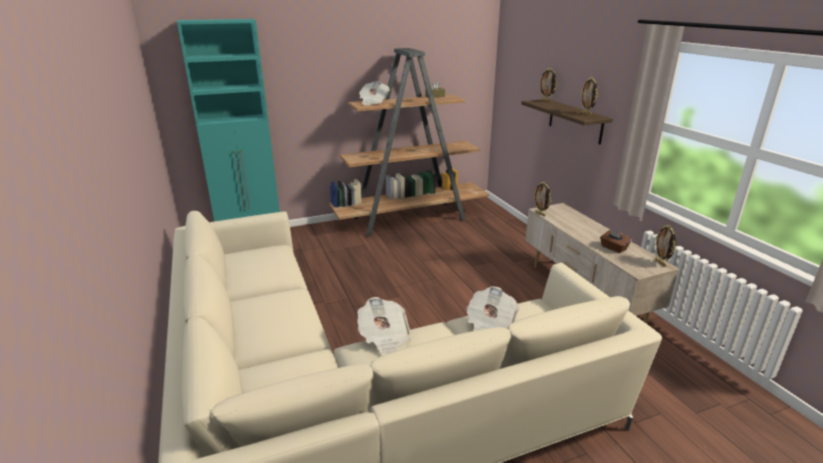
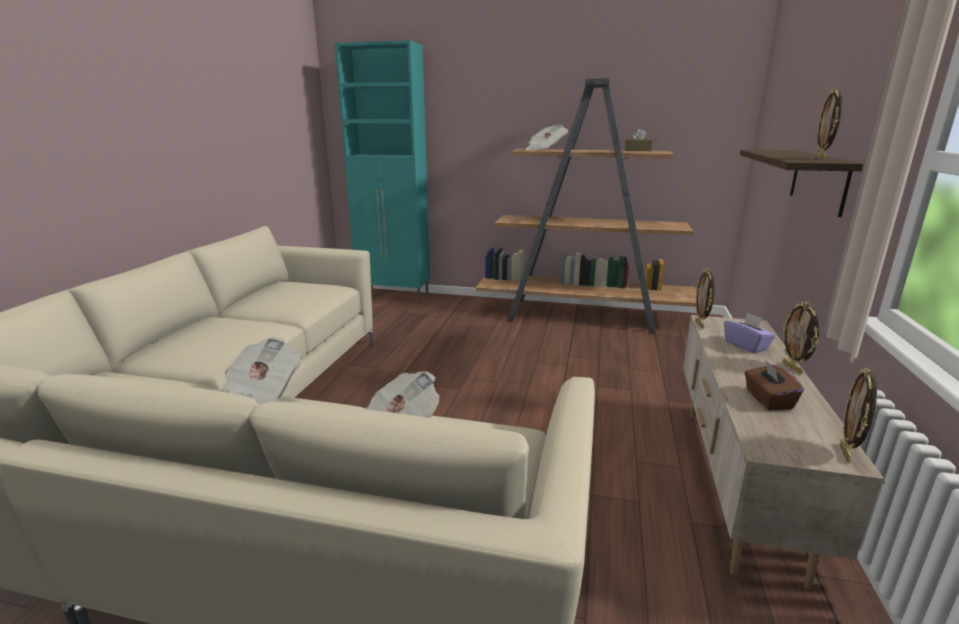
camera: 35 degrees right, 5 degrees down
(546, 100) = (786, 150): picture frame -> picture frame (793, 368)
(573, 221) = (746, 346): none -> purple tissue box

